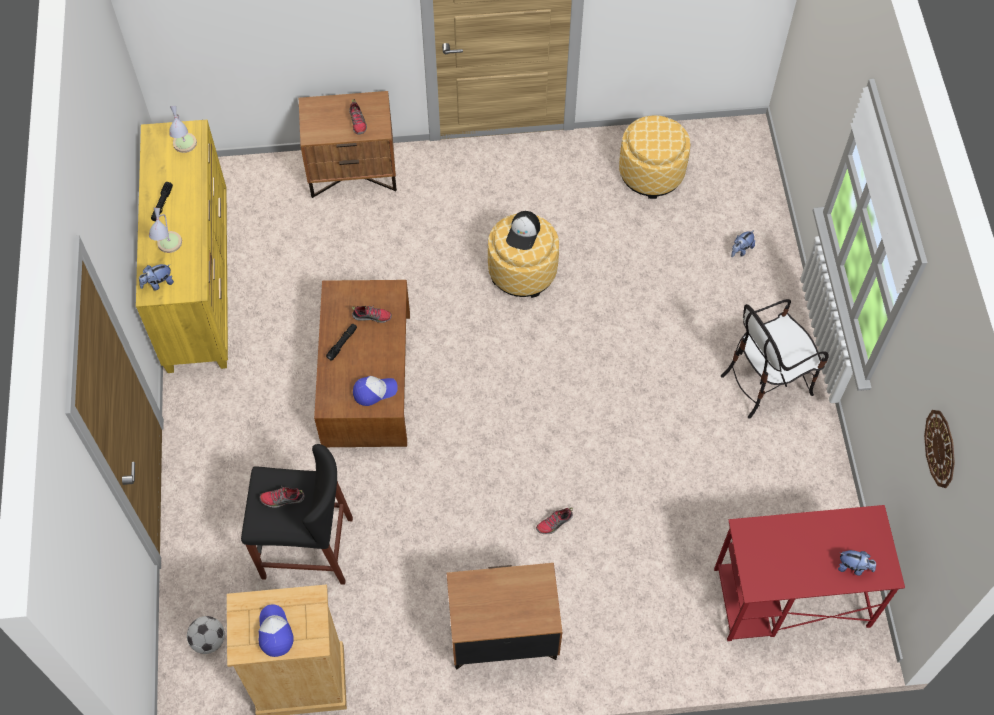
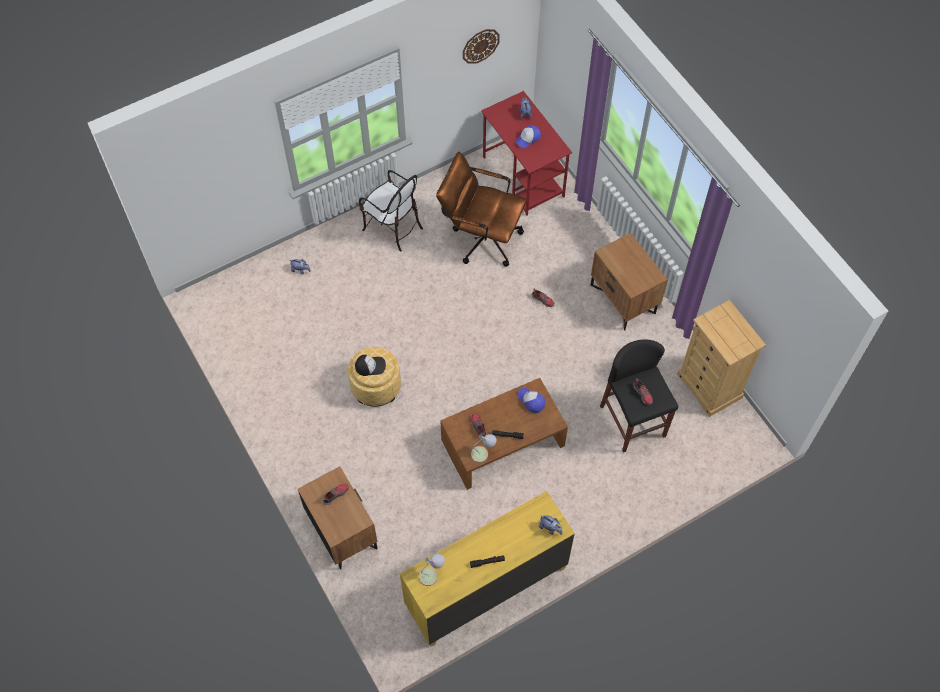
camera: 115 degrees left, 0 degrees up
(168, 247) = (519, 538): table lamp -> table lamp (483, 453)
(209, 640) = (717, 446): football -> none
(274, 632) = (734, 330): cap -> cap (528, 138)
(651, 173) = (259, 341): ottoman -> none
(700, 488) = (481, 237): none -> brown office chair

